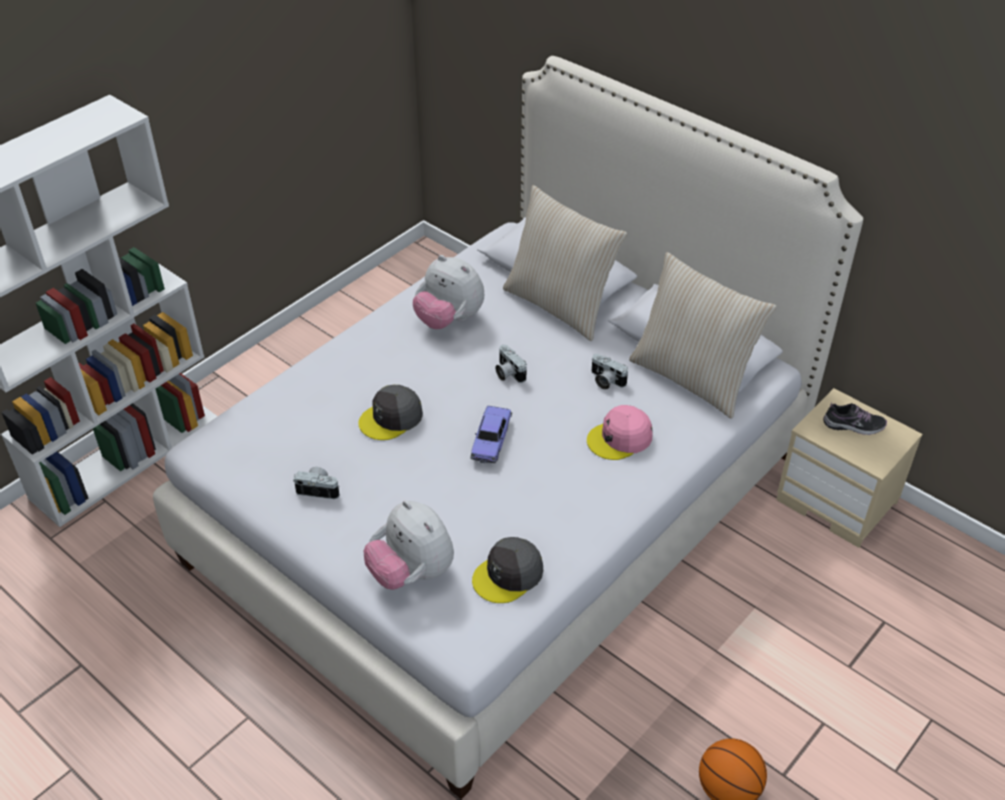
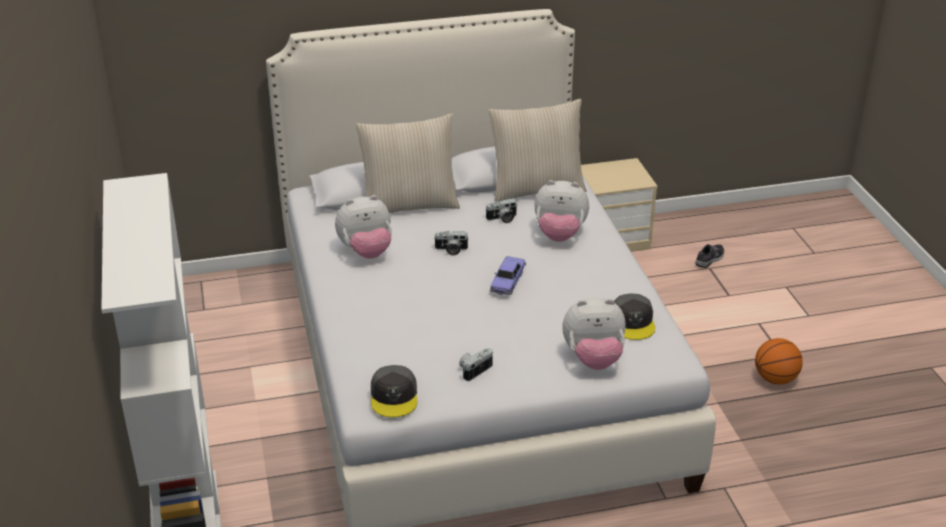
camera: 55 degrees left, 10 degrees down
(391, 418) = (441, 312): grey cap -> grey cap (394, 396)
(491, 440) = (507, 281): toy car -> toy car turned 60 degrees clockwise
(620, 438) = (559, 235): pink cap -> plush toy
(853, 425) = (607, 174): shoe -> shoe (710, 259)

